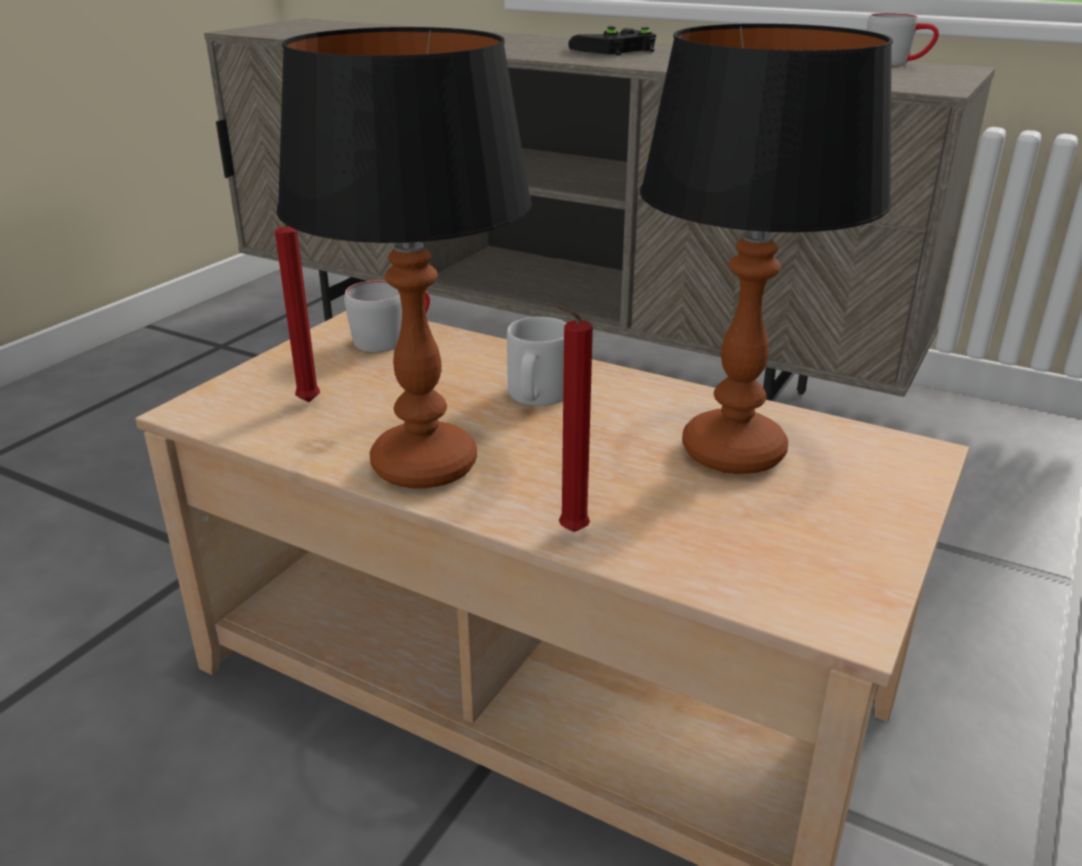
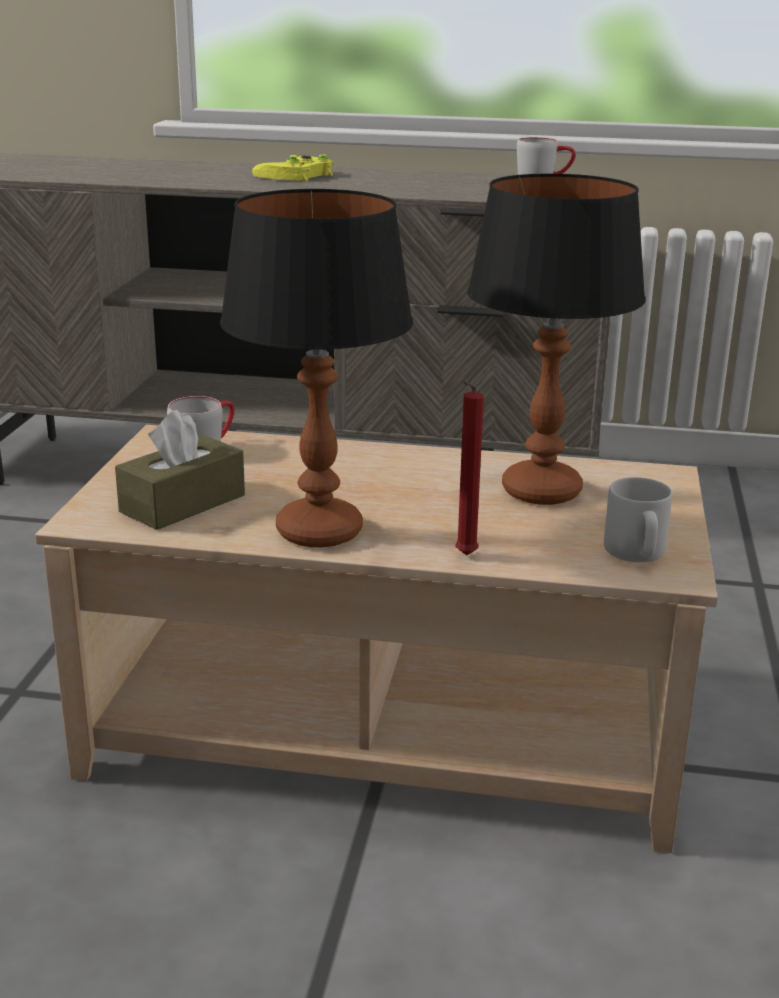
camera: 20 degrees left, 5 degrees down
(310, 404) = (183, 503): red candle -> brown tissue box
(537, 396) = (367, 474): grey mug -> grey mug (636, 553)
(614, 50) = (296, 176): black game controller -> yellow game controller

